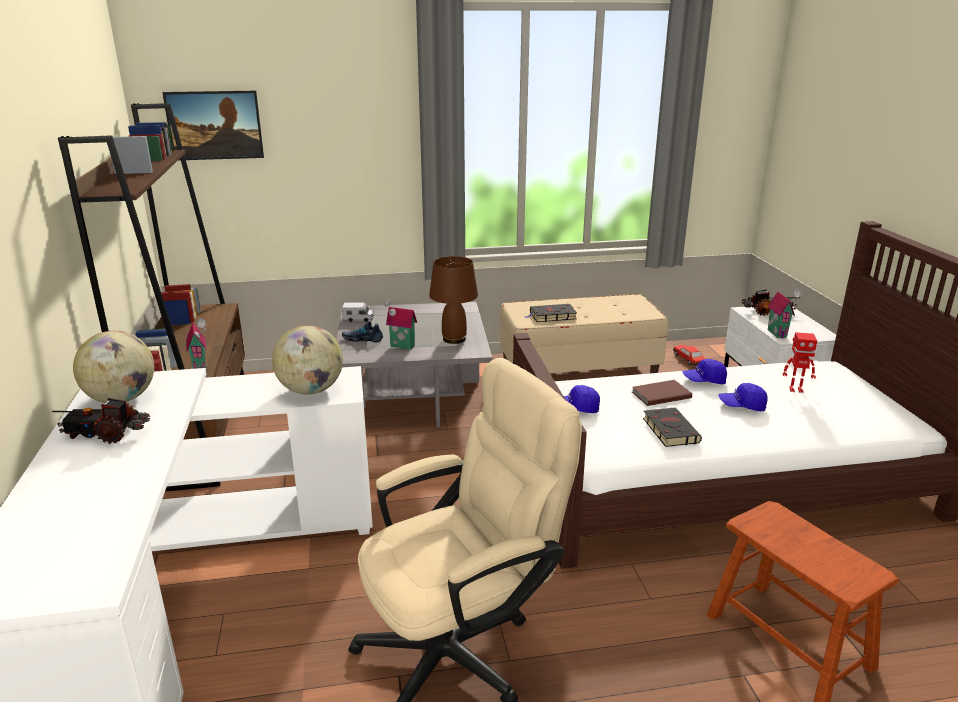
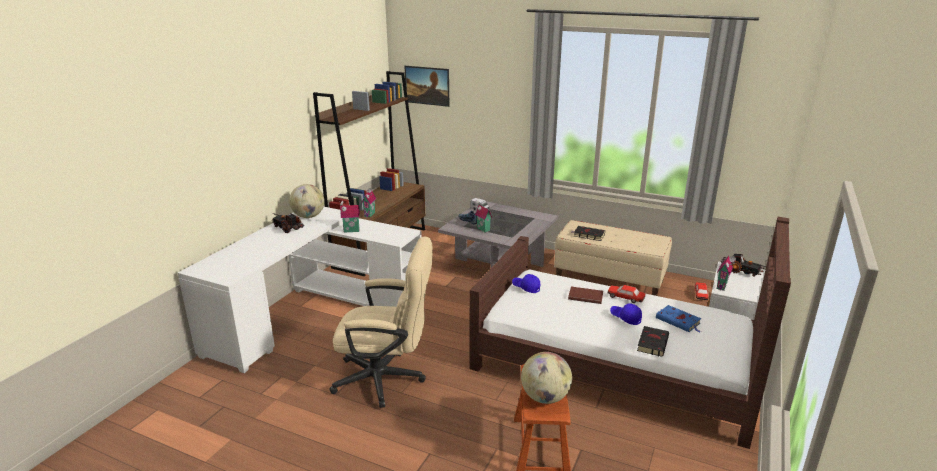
camera: 35 degrees right, 0 degrees up
(236, 402) = (351, 231): none -> toy house
(311, 390) = (385, 235): globe -> globe (545, 397)
(454, 339) = (515, 233): brown table lamp -> none
(669, 430) = (560, 314): black book -> black book (652, 343)
(704, 381) = (625, 298): blue cap -> toy car
(795, 389) = (679, 321): toy robot -> blue book

